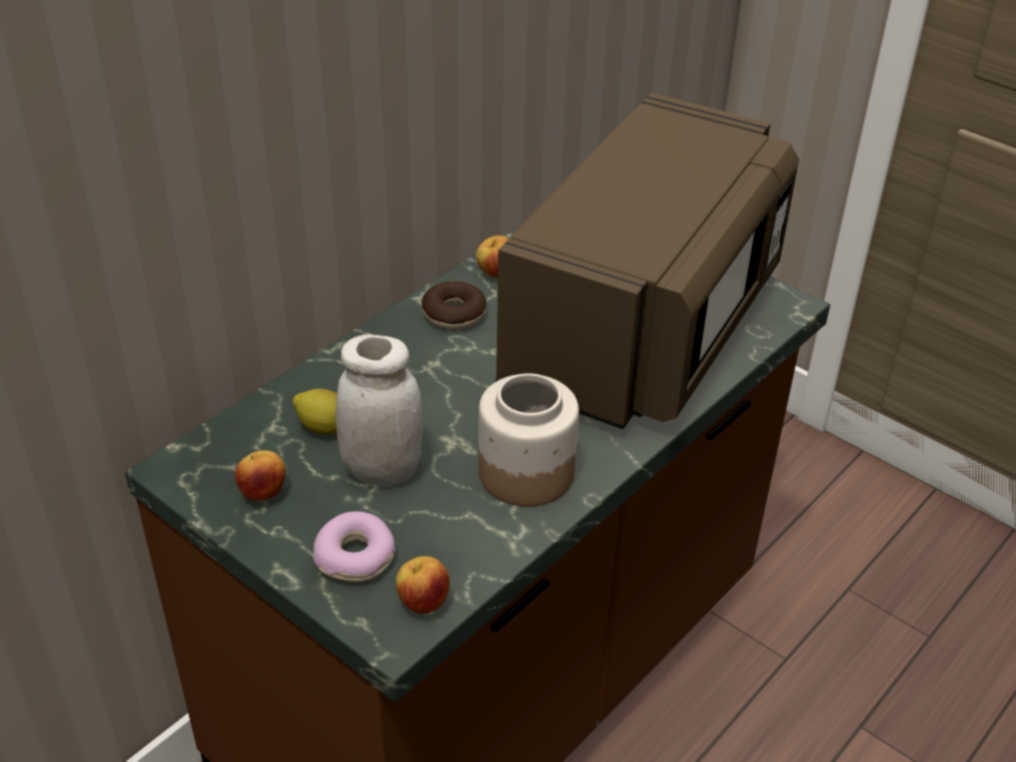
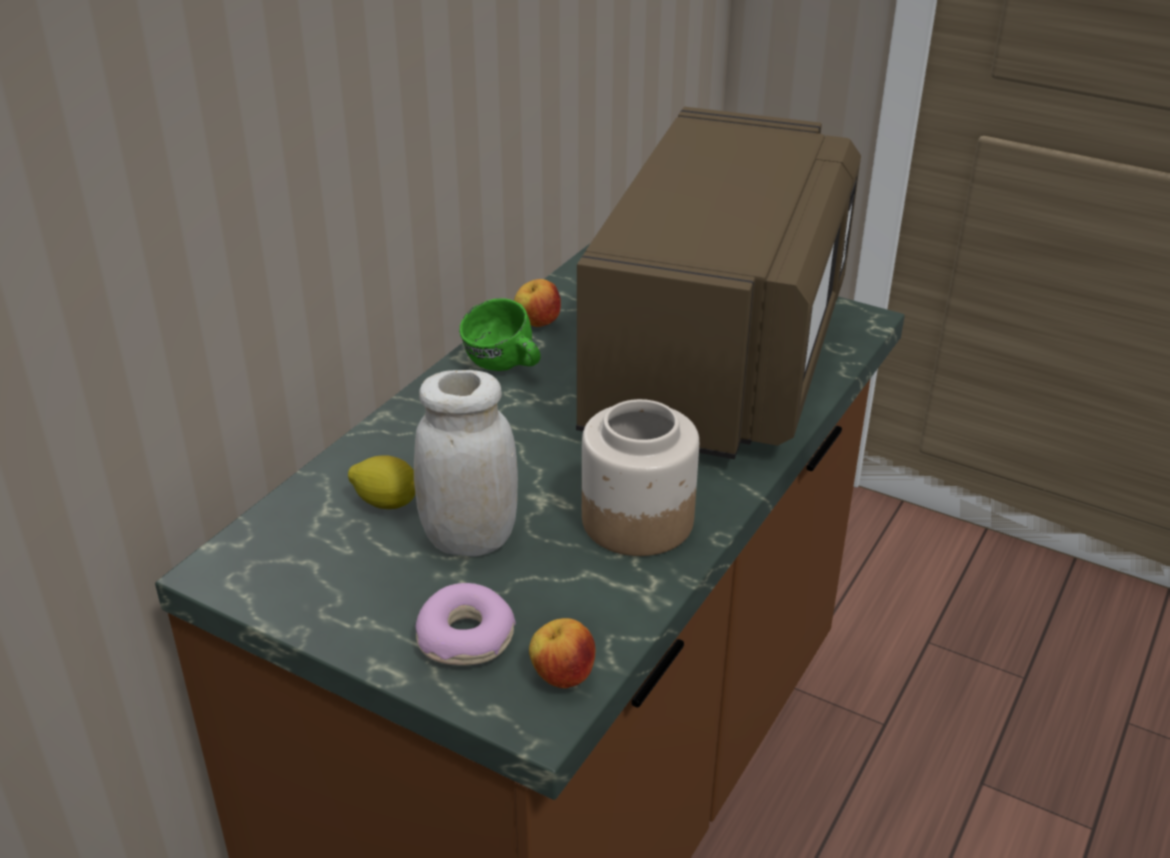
camera: 10 degrees left, 5 degrees down
(263, 493) = (333, 582): apple -> none
(454, 314) = (503, 368): donut -> green mug

